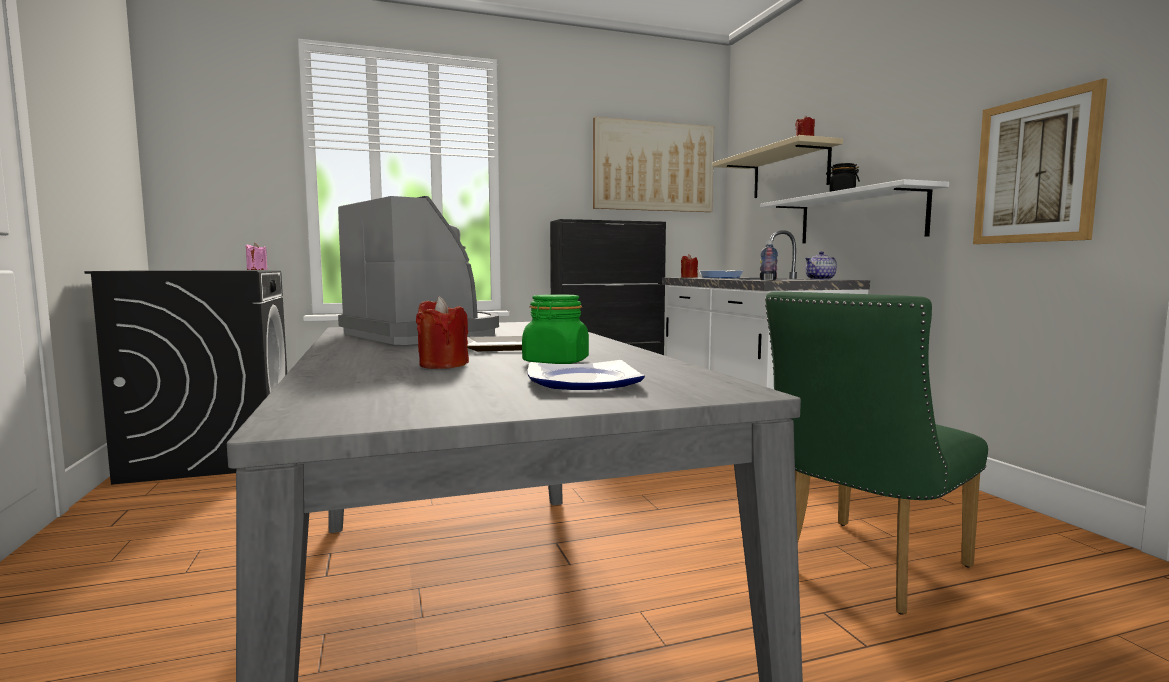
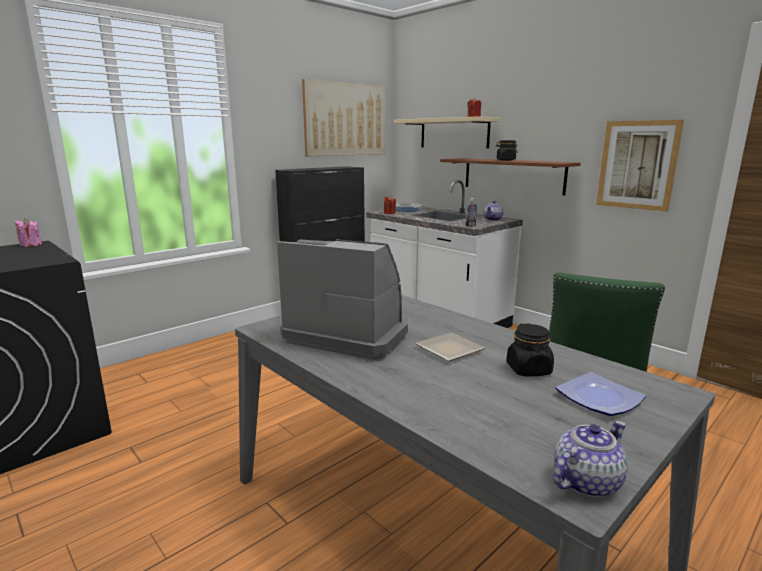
camera: 25 degrees left, 10 degrees up
(350, 416) = (585, 482): none -> teapot
(443, 365) = (476, 390): red candle -> none
(556, 362) = (529, 370): green jar -> black jar
(859, 217) = (512, 175): white shelf -> brown shelf

